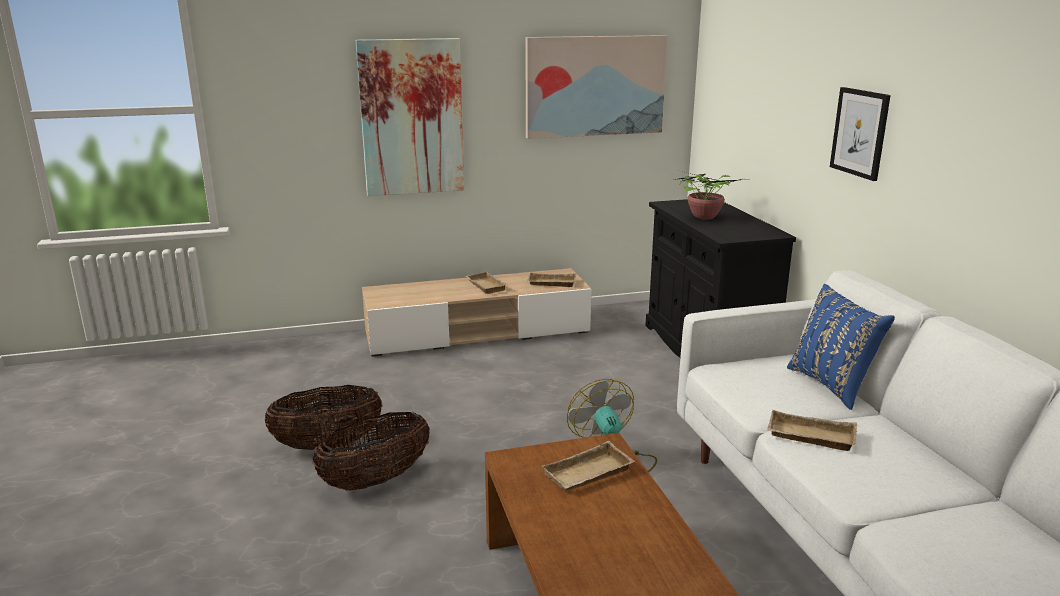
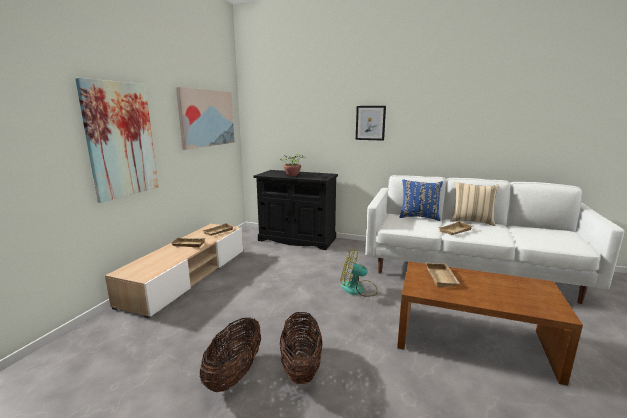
camera: 55 degrees left, 5 degrees down
(923, 445) = (471, 221): none -> beige pillow

